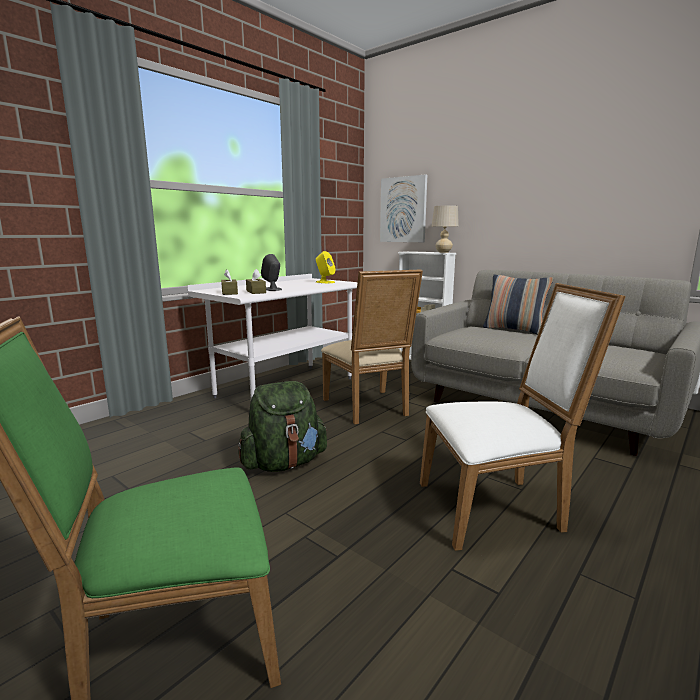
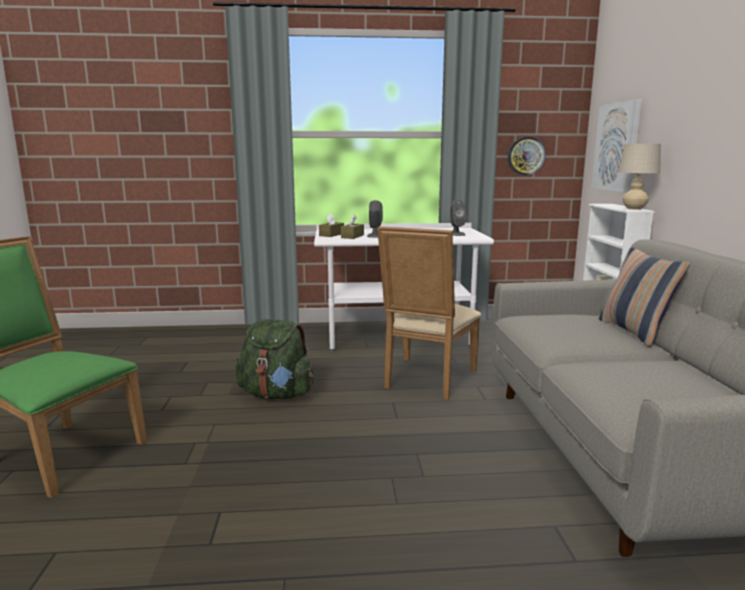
camera: 45 degrees right, 0 degrees up
(325, 282) = (456, 234): yellow speaker -> grey speaker
(332, 216) = (525, 156): none -> wall clock
(497, 508) = (341, 501): white chair -> none

